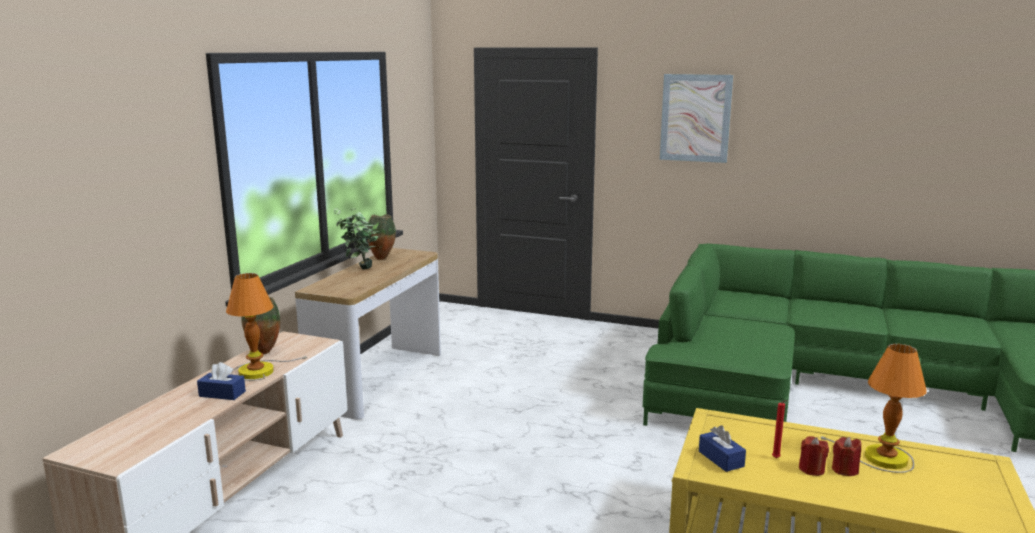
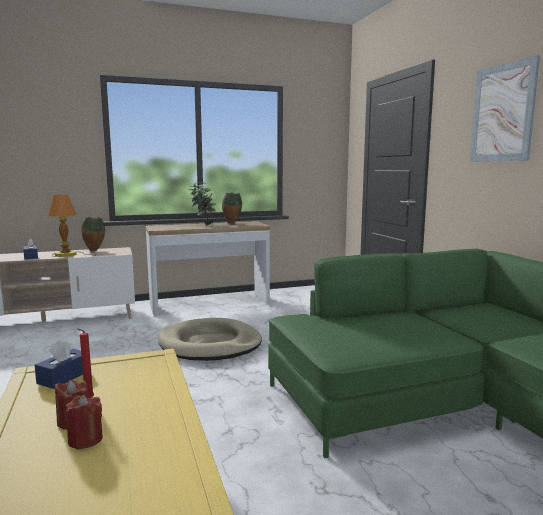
camera: 50 degrees right, 5 degrees down
(509, 419) = (210, 344): none -> beige dog bed
(880, 458) = (141, 456): table lamp -> none

